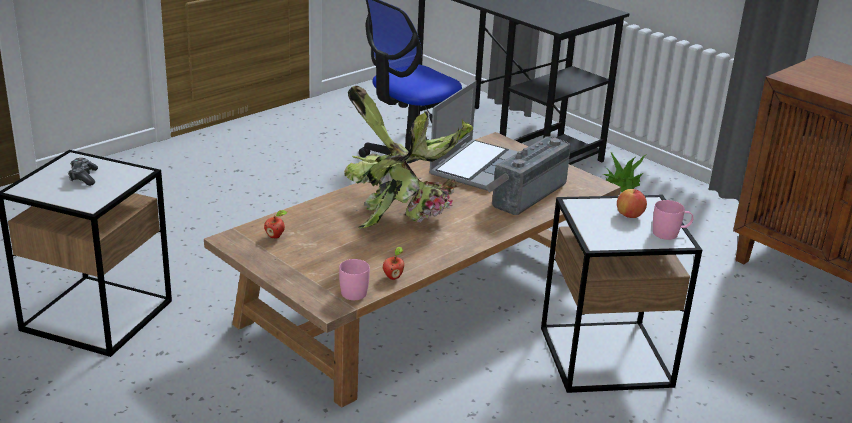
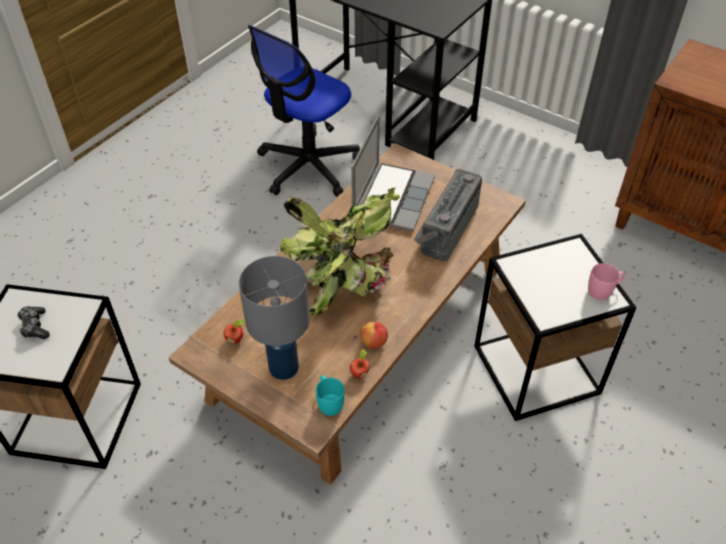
camera: 10 degrees left, 20 degrees up
(317, 261) = (284, 367): none -> grey table lamp
(353, 290) = (329, 401): pink mug -> turquoise mug
(623, 183) = (499, 146): potted plant -> none
(630, 215) = (562, 272): apple -> apple (374, 342)

